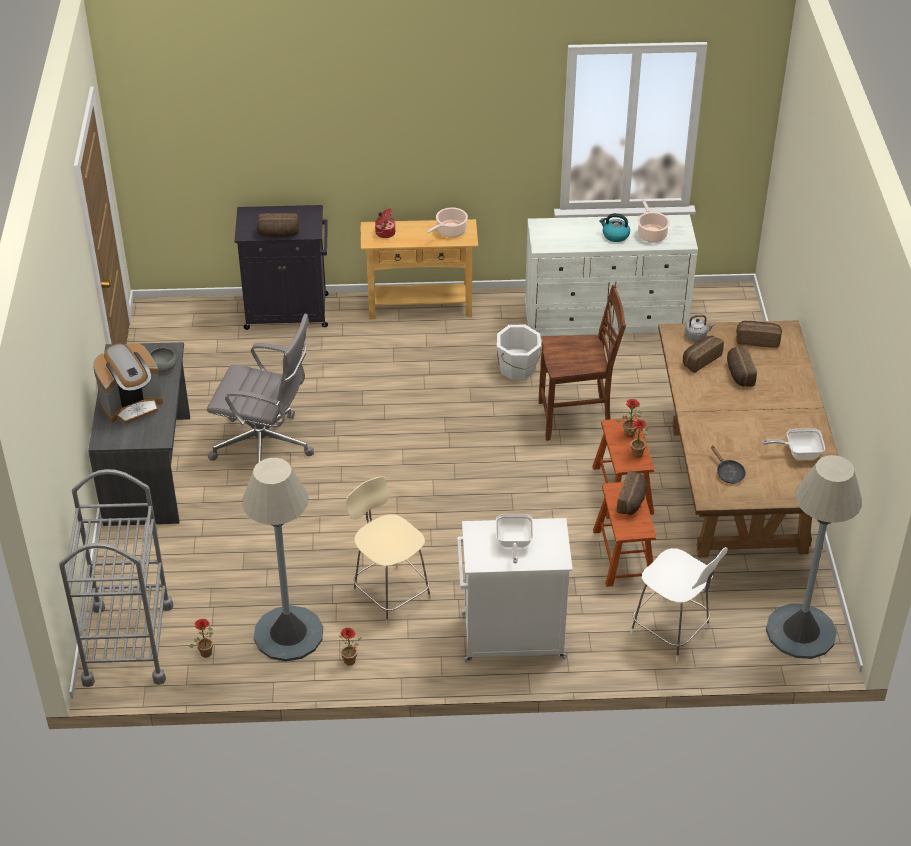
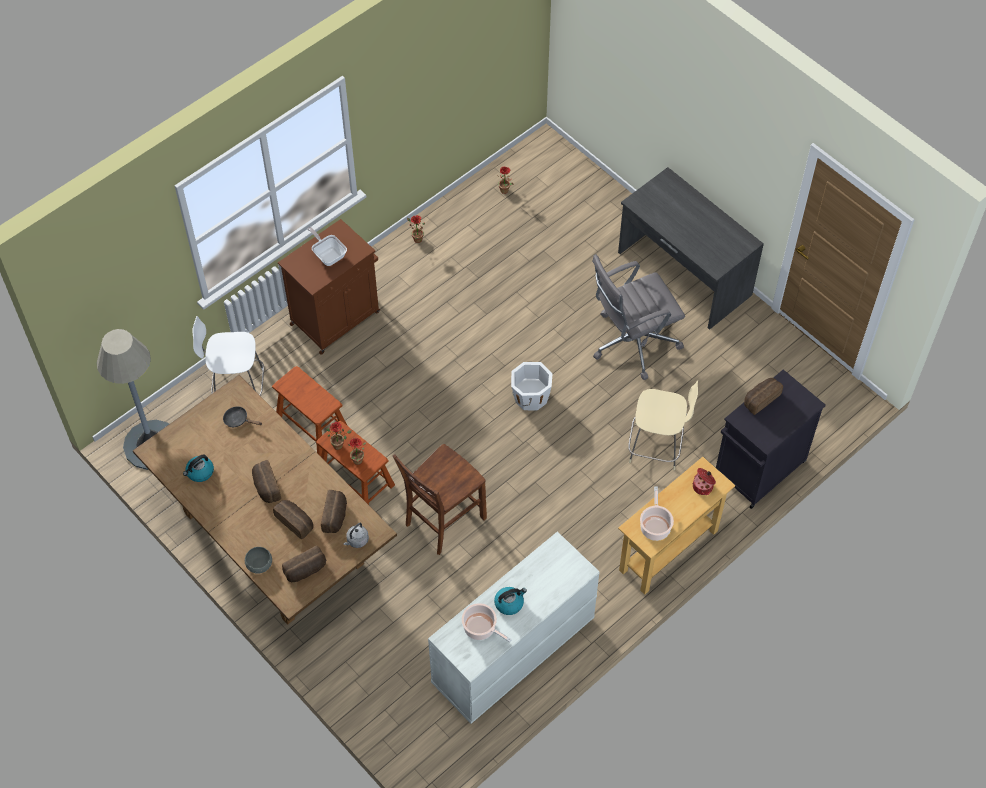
camera: 140 degrees right, 15 degrees up
(128, 643) = (553, 167): grey cart -> none
(132, 405) = (683, 212): coffee machine -> none
(163, 366) = (704, 252): grey bowl -> grey bowl (259, 563)
(288, 634) = (470, 231): grey floor lamp -> none
(390, 594) = (437, 295): beige chair -> beige chair (657, 447)
(510, 636) = (336, 317): white cabinet -> brown cabinet
(517, 368) = (531, 540): white bucket -> white bucket (530, 397)
(632, 501) = (309, 402): bread -> bread (266, 487)
(798, 453) = (200, 472): frying pan -> kettle

